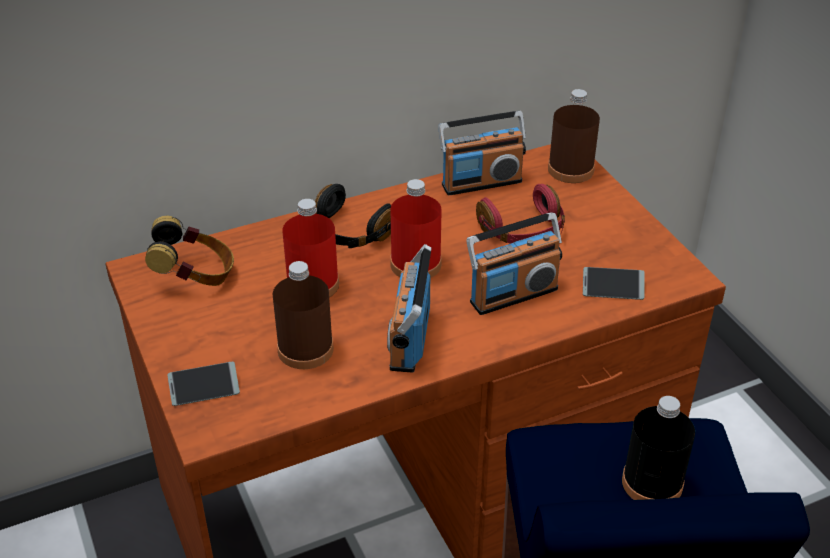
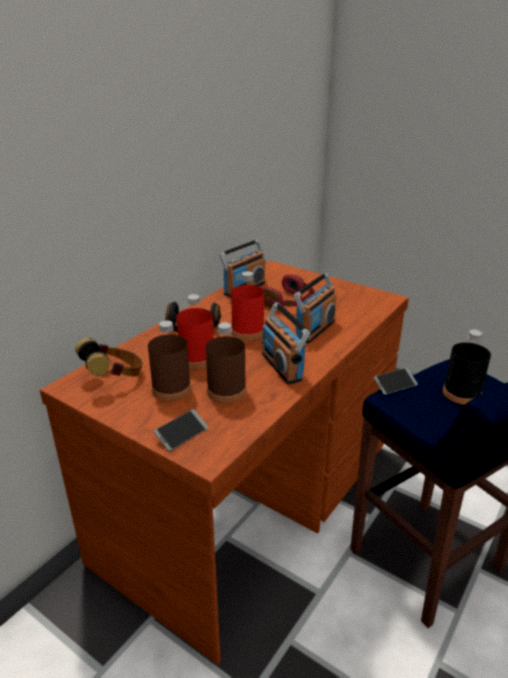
camera: 30 degrees left, 10 degrees down
(570, 169) = (284, 272): brown bottle -> brown bottle (171, 389)
(612, 288) = (360, 313): phone -> phone (395, 385)

